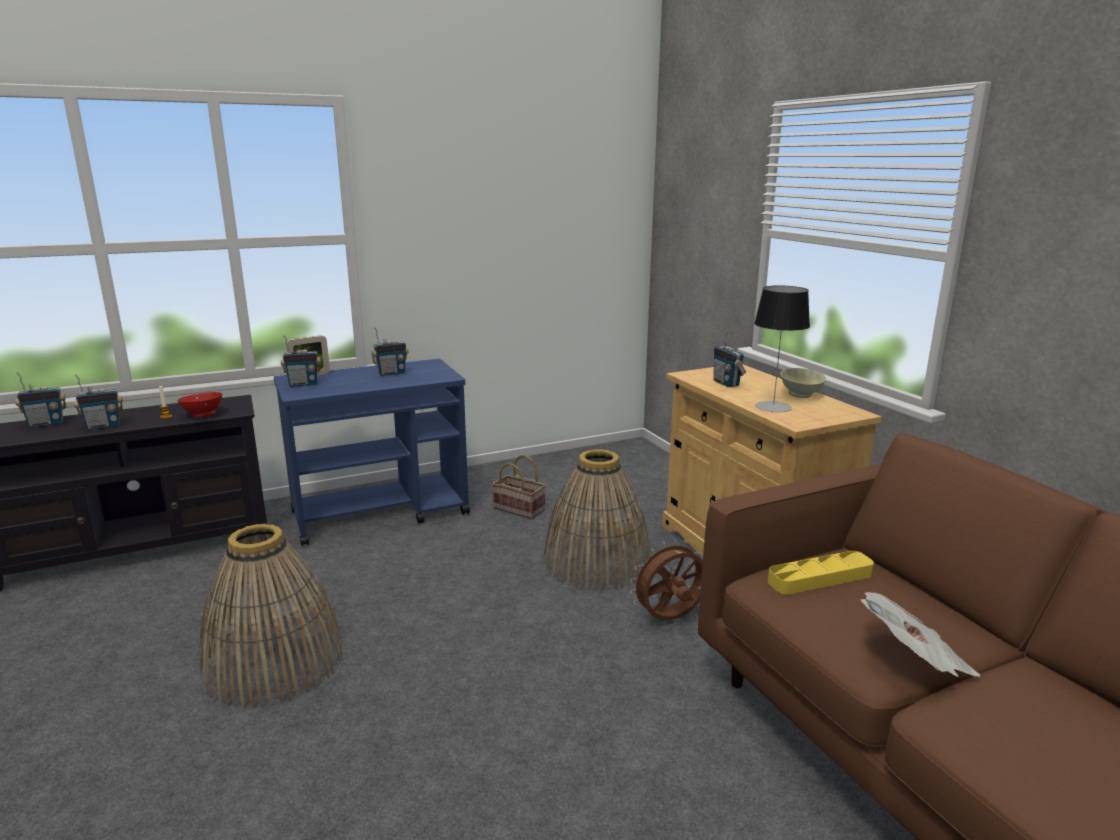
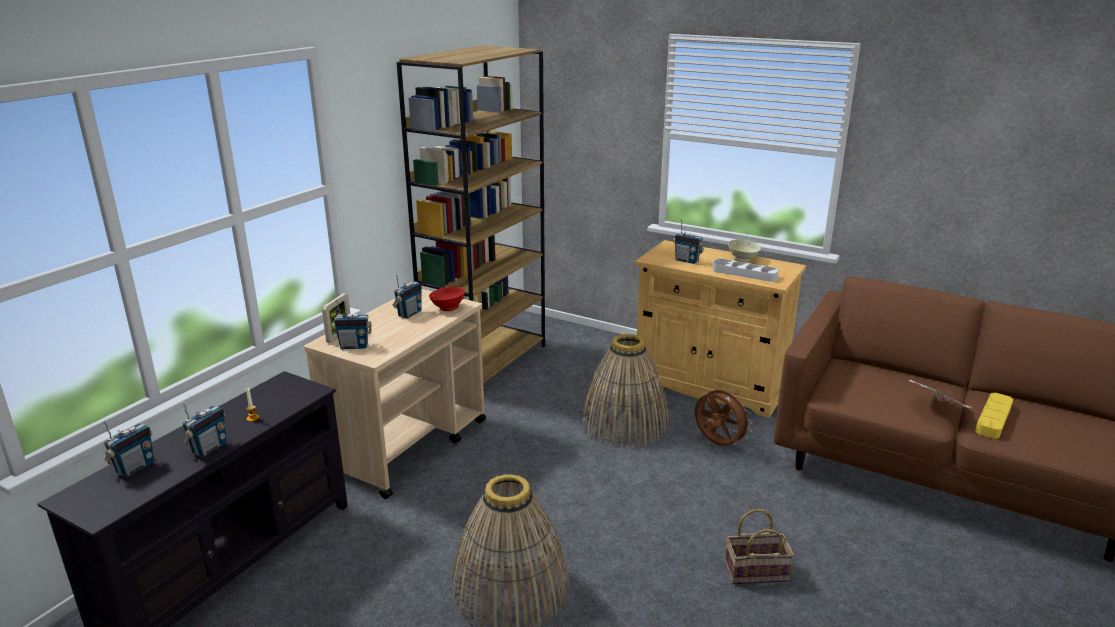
camera: 35 degrees left, 5 degrees up
(203, 415) = (287, 404): red bowl -> red bowl (448, 308)
(303, 384) = (354, 346): radio -> radio turned 45 degrees clockwise
(381, 512) = (409, 445): blue cart -> beige cart
(520, 509) = (517, 402): basket -> basket (757, 571)
(542, 469) = (486, 362): none -> brown bookcase
(670, 619) = (717, 444): brown fan -> brown fan turned 105 degrees clockwise
(773, 407) = (744, 273): table lamp -> grey tray
(820, 578) = (848, 381): yellow tray -> yellow tray (993, 419)

